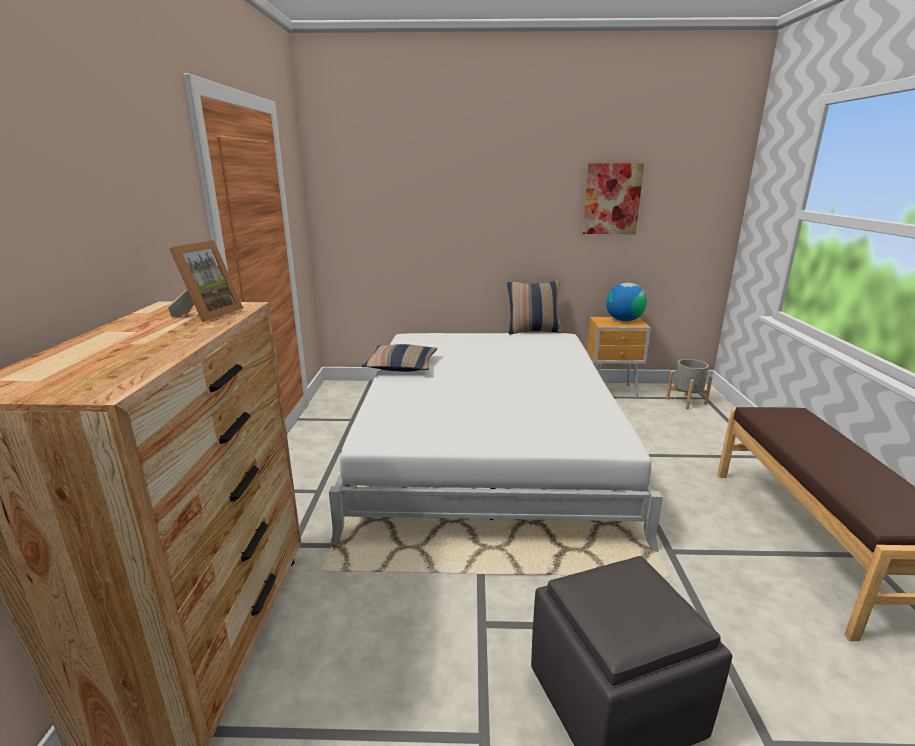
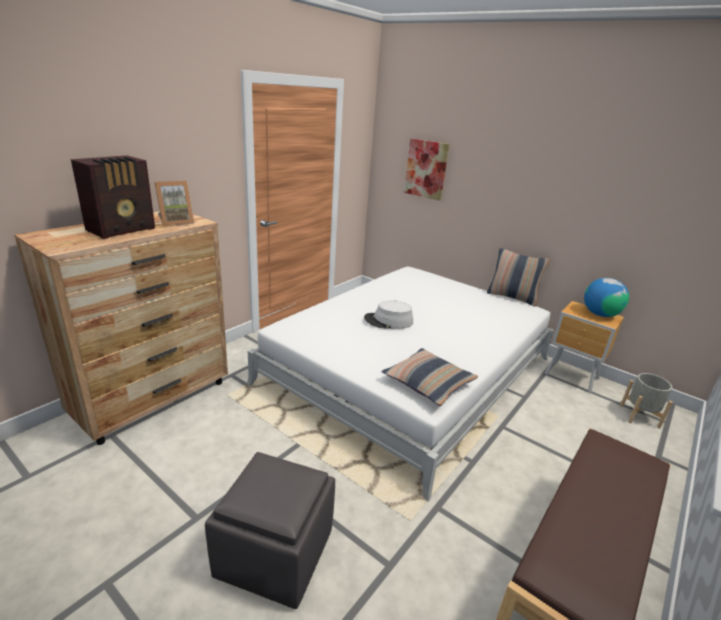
camera: 35 degrees right, 5 degrees up
(149, 340) = (123, 230): none -> radio
(401, 366) = (371, 290): pillow -> pillow (428, 383)
(469, 387) = (388, 321): none -> grey hat
(612, 199) = (620, 193): picture -> picture (426, 169)

